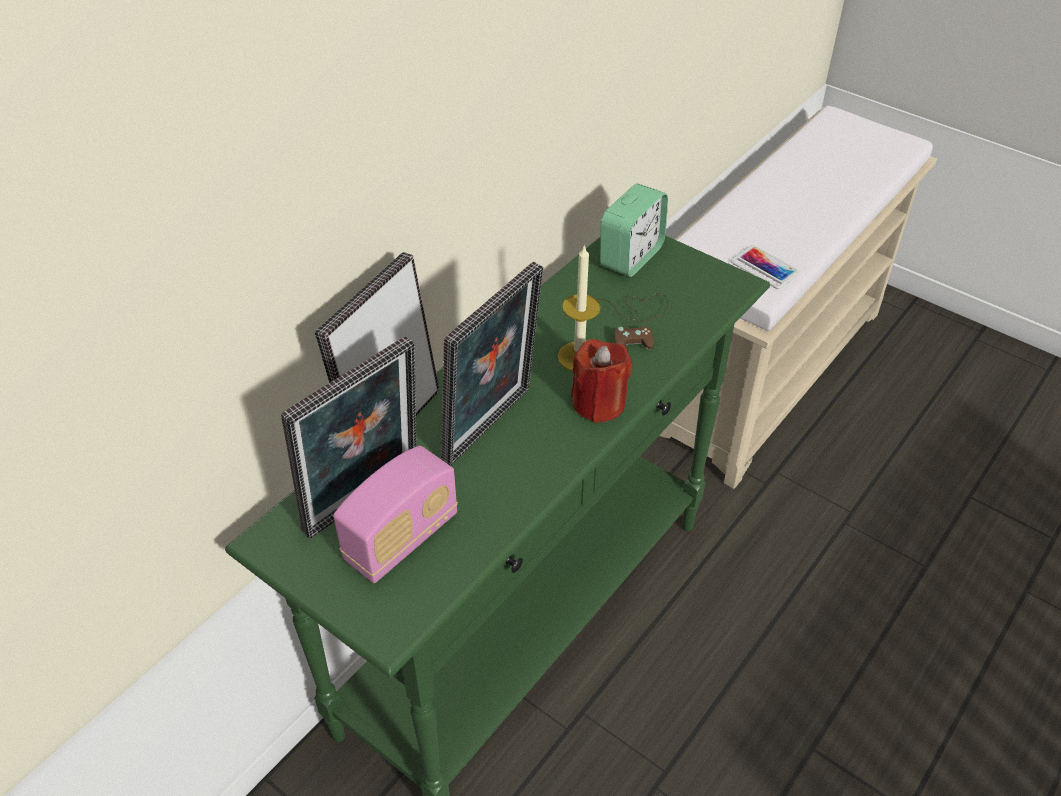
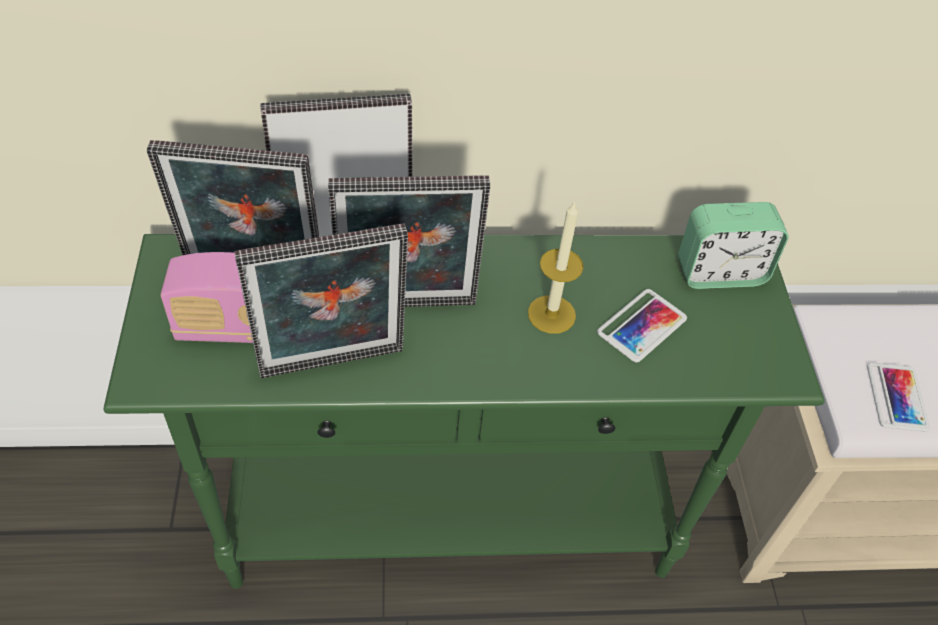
camera: 45 degrees right, 5 degrees up
(501, 501) = (333, 367): none -> picture frame
(599, 403) = (511, 363): red candle -> none
(634, 320) = (642, 325): brown game controller -> phone

